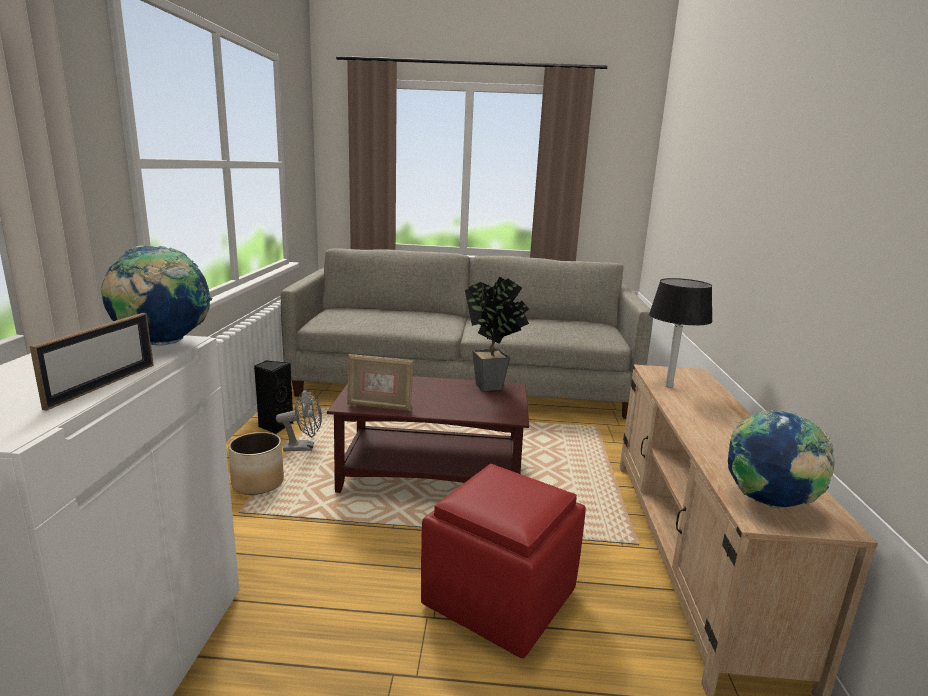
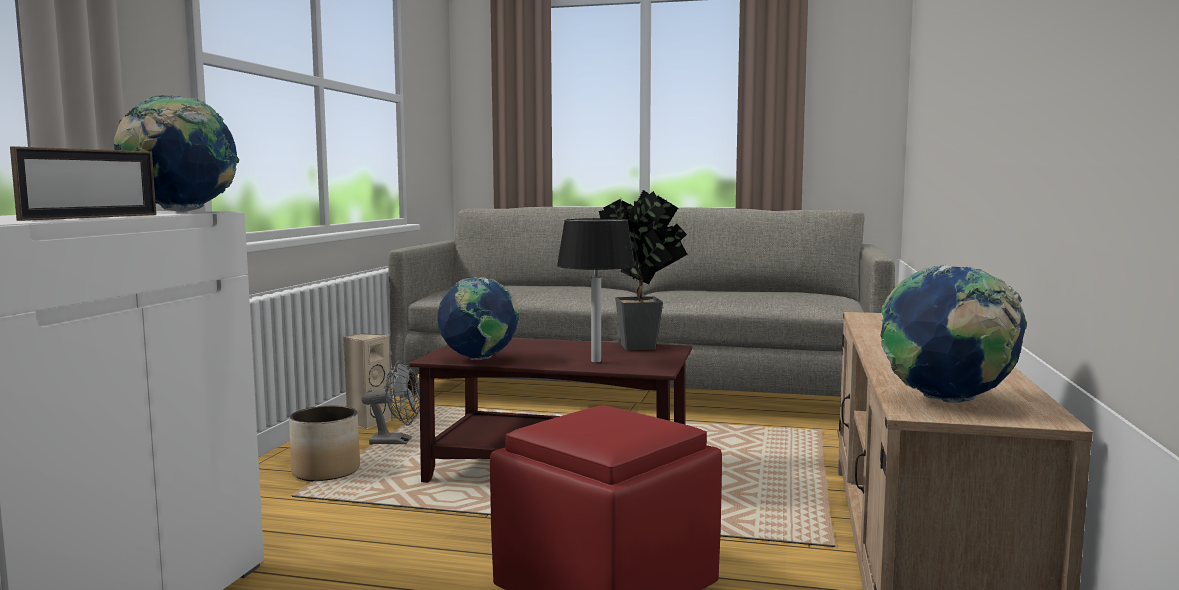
camera: 10 degrees right, 10 degrees down
(275, 426) = (368, 422): black speaker -> beige speaker
(379, 406) = (479, 360): picture frame -> globe
(668, 386) = (880, 326): black table lamp -> black table lamp (595, 361)

